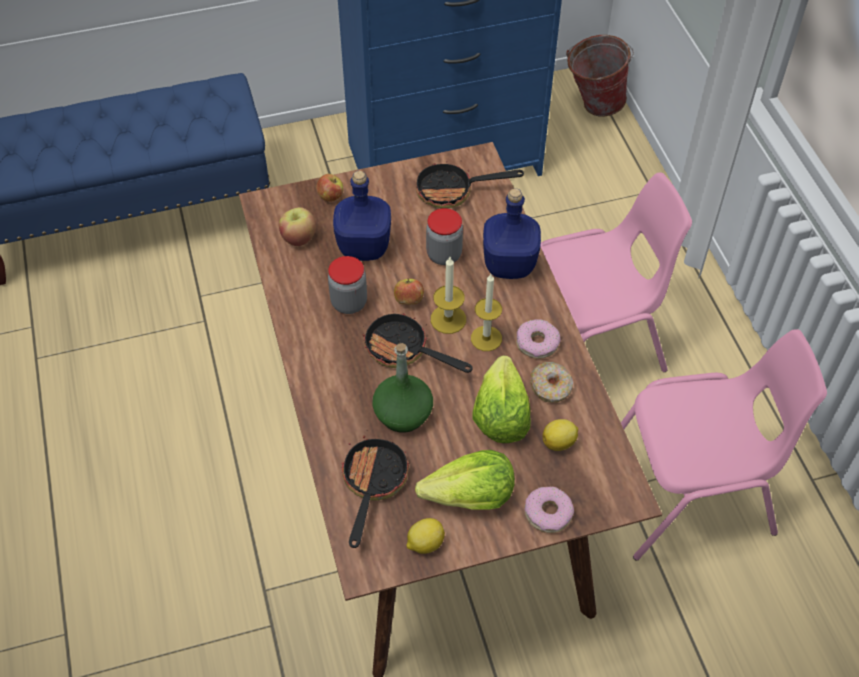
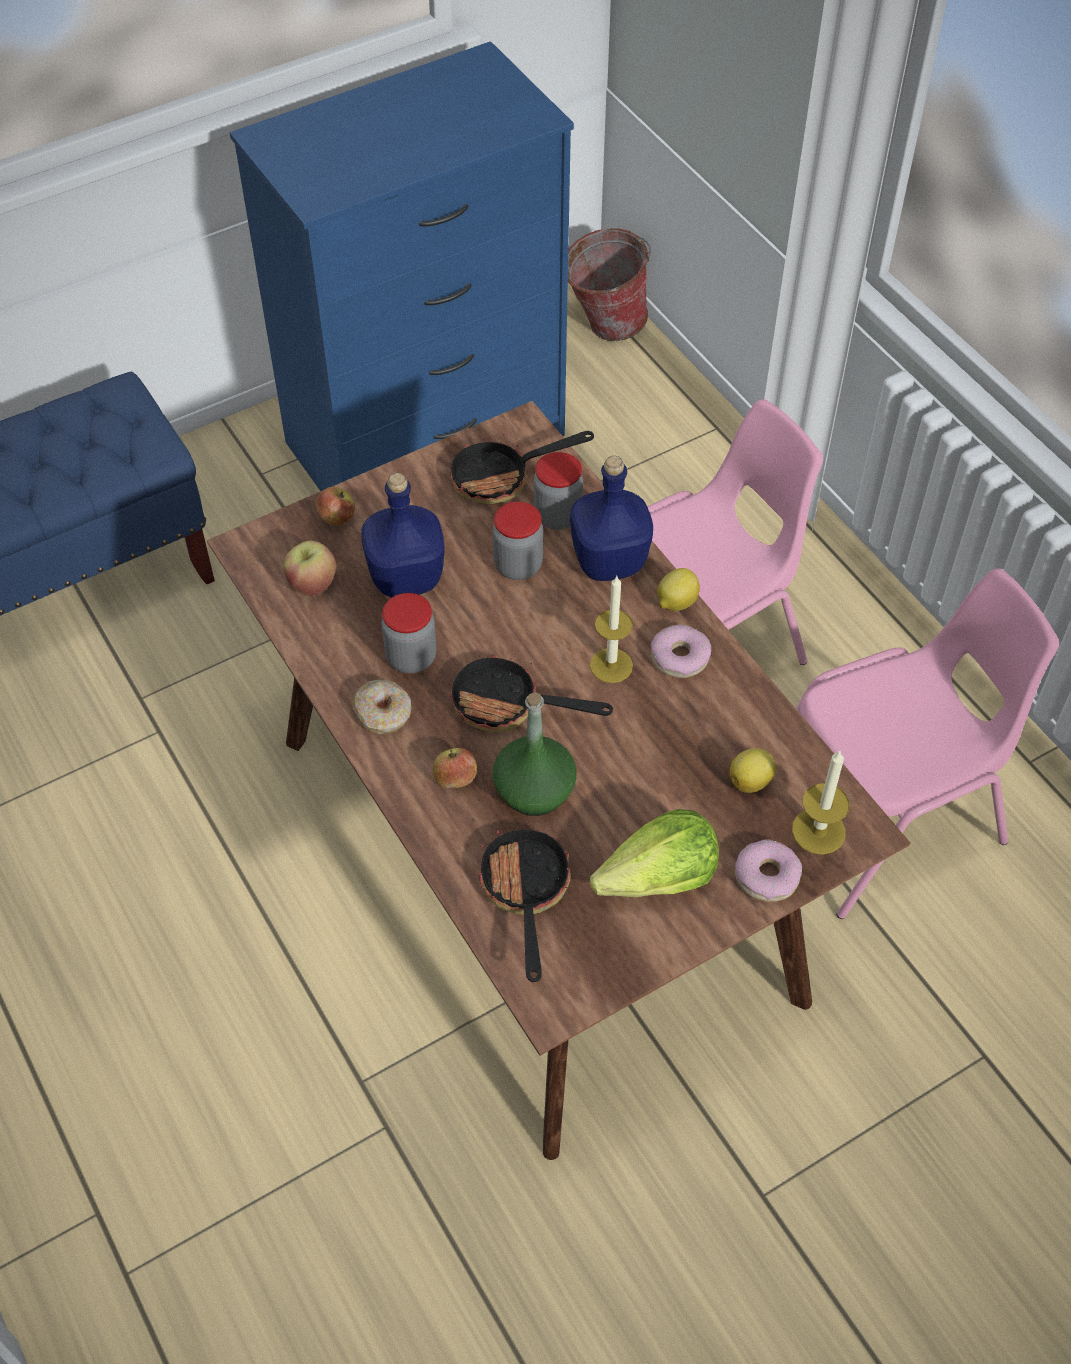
camera: 15 degrees left, 0 degrees up
(409, 300) = (491, 637): apple -> apple (455, 779)
(424, 543) = (620, 954): lemon -> lemon (676, 602)
(448, 319) = (552, 651): candle -> candle (818, 831)
(483, 226) = (557, 516): none -> jar
(500, 415) = (663, 762): lettuce -> none
(551, 387) = (716, 711): donut -> donut (383, 713)

